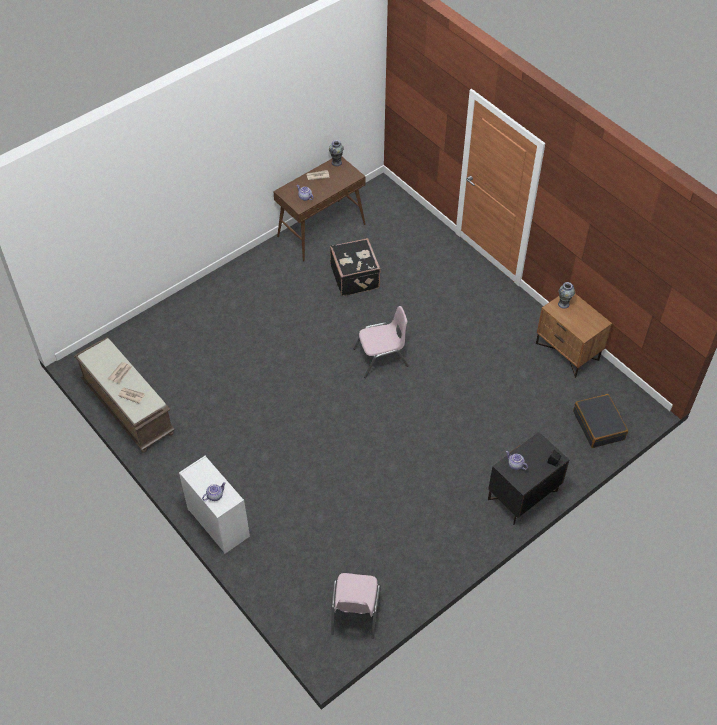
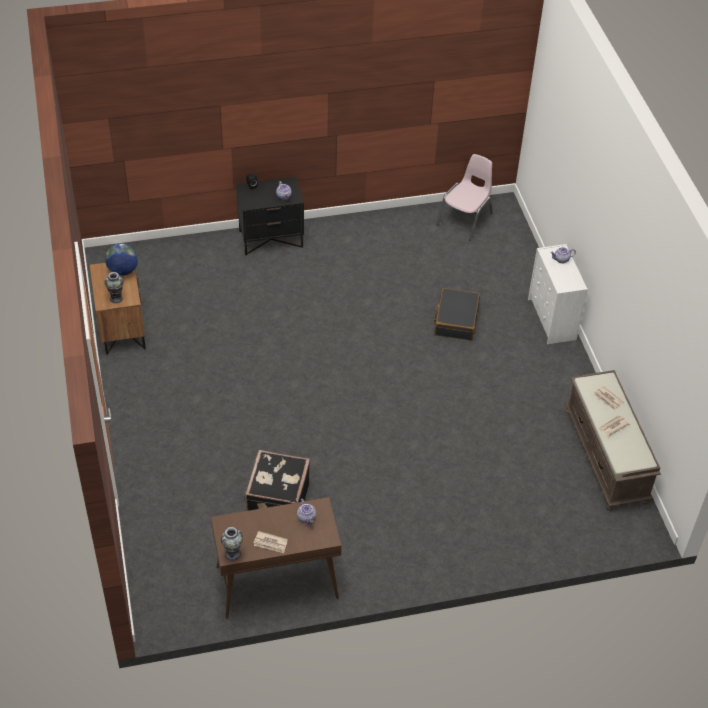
camera: 155 degrees left, 5 degrees down
(381, 358) = (311, 398): pink chair -> none
(581, 328) = (123, 271): none -> globe
(599, 425) = (156, 260): black suitcase -> black suitcase (456, 320)

